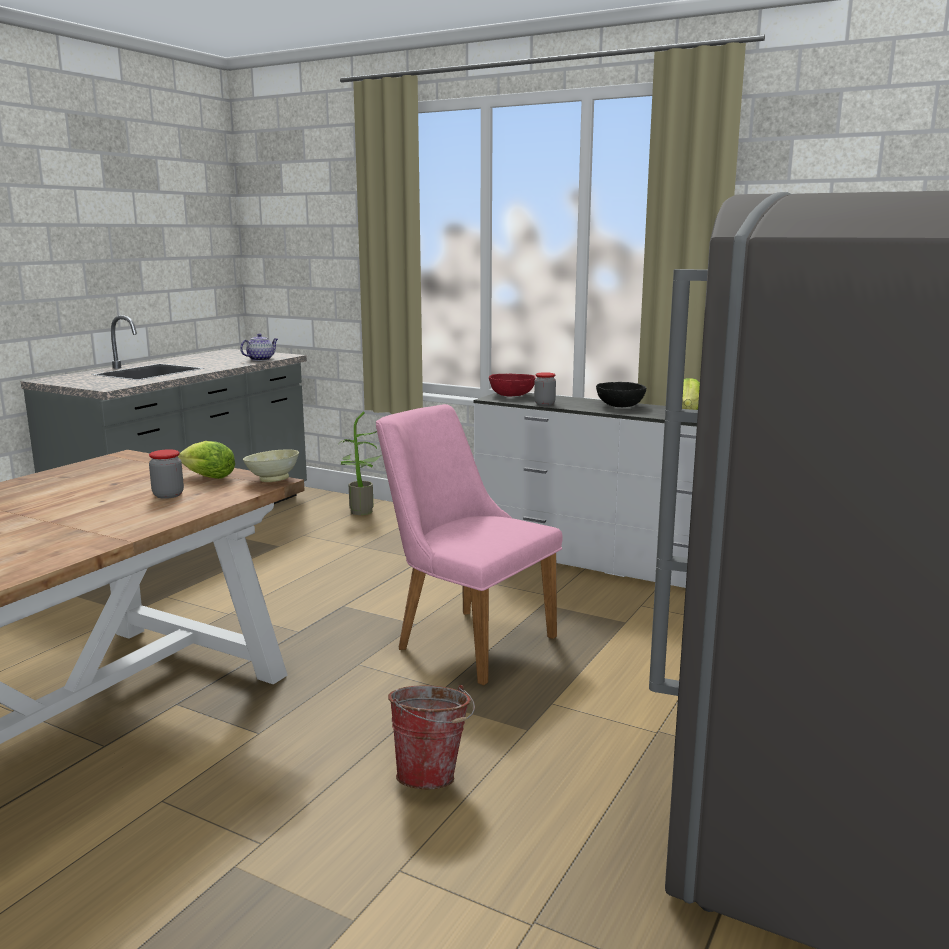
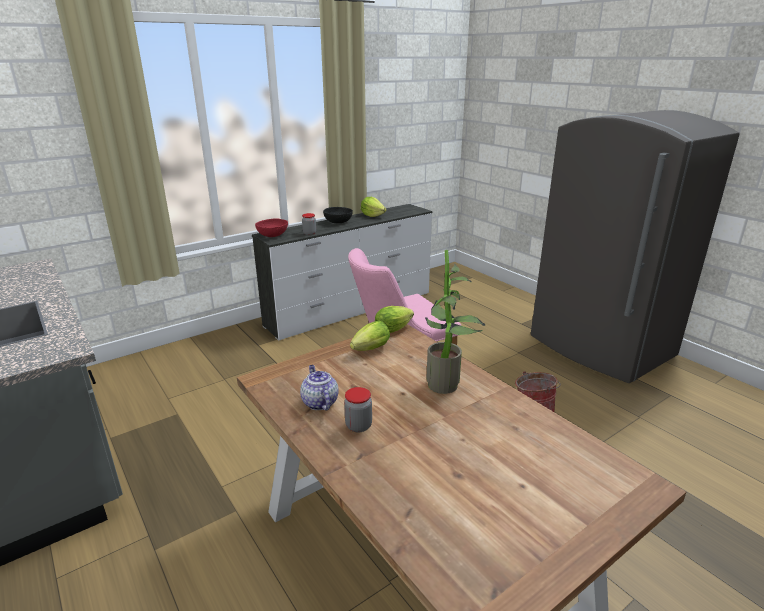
camera: 65 degrees left, 10 degrees up
(168, 495) = (406, 367): jar -> jar (358, 426)
(261, 359) = (39, 275): teapot -> teapot (319, 402)
(273, 479) = (395, 329): beige bowl -> lettuce
(361, 513) = (155, 365): potted plant -> potted plant (447, 386)

